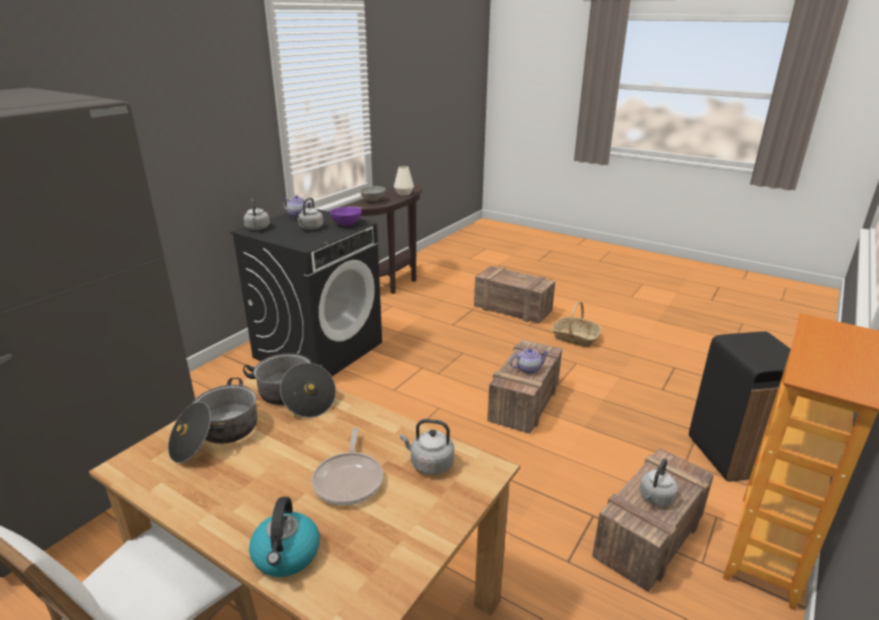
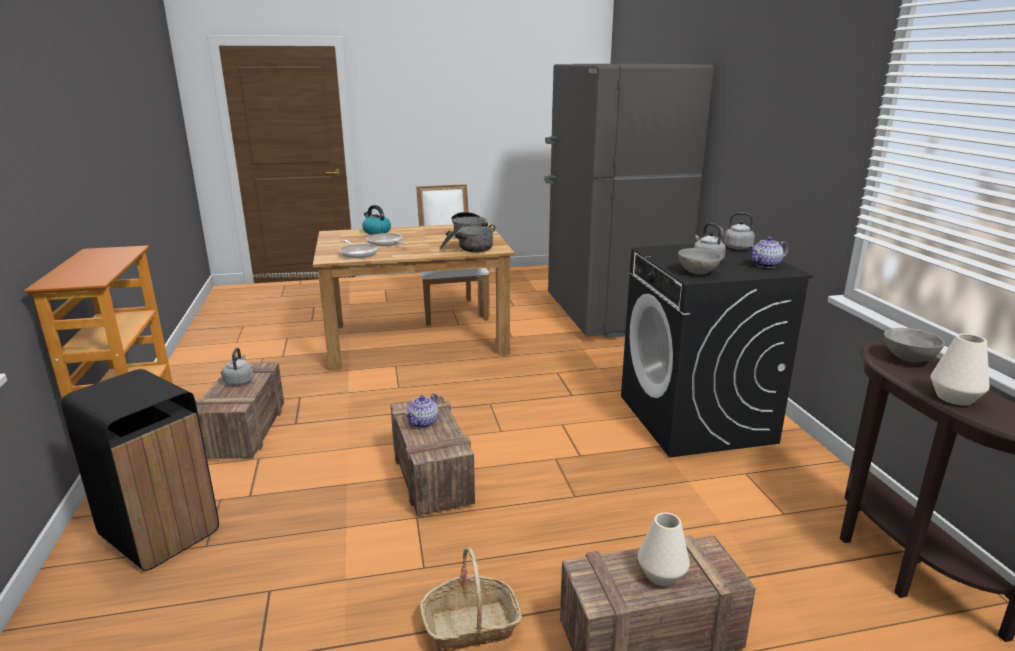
camera: 135 degrees right, 5 degrees down
(346, 224) = (698, 272): purple bowl -> grey bowl
(429, 464) = (358, 253): grey kettle -> frying pan
(513, 277) = (662, 575): none -> white vase

